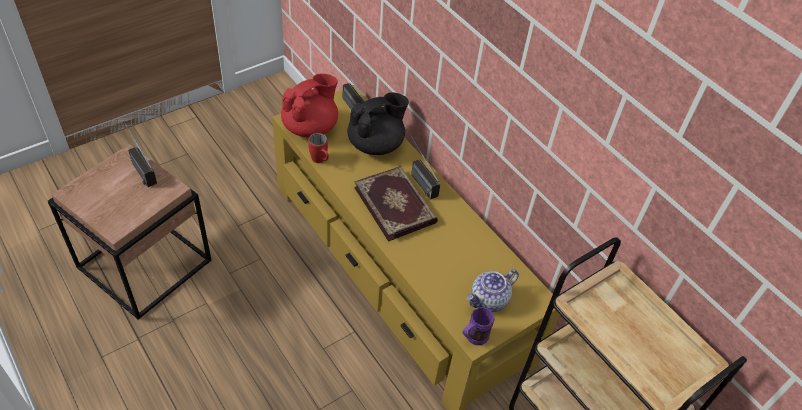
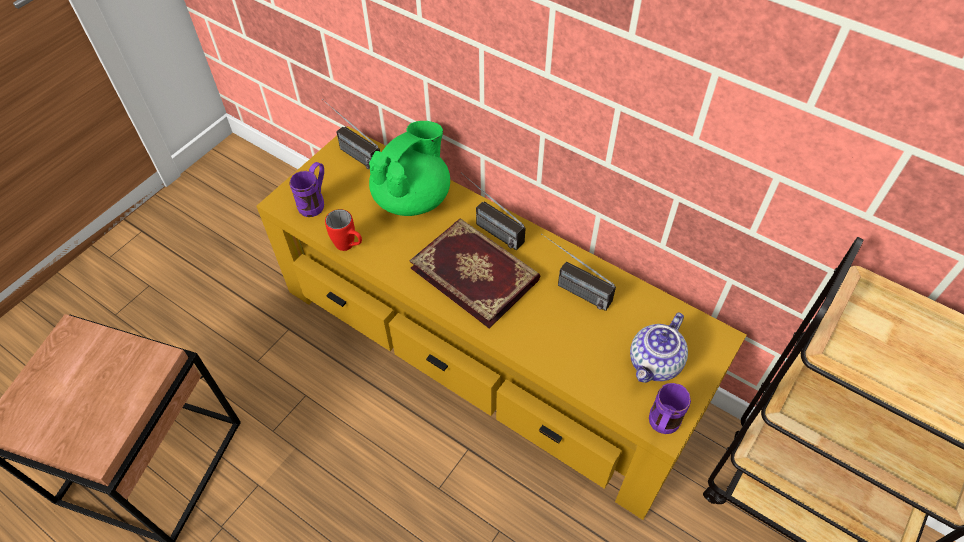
camera: 15 degrees left, 5 degrees up
(139, 167) = (94, 344): radio -> radio (570, 287)
(311, 127) = (315, 202): red teapot -> purple mug
(376, 144) = (413, 198): black teapot -> green teapot

